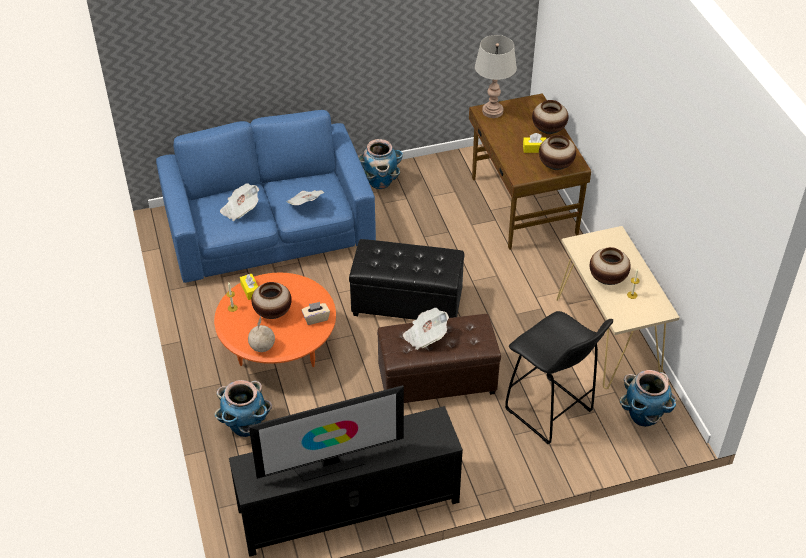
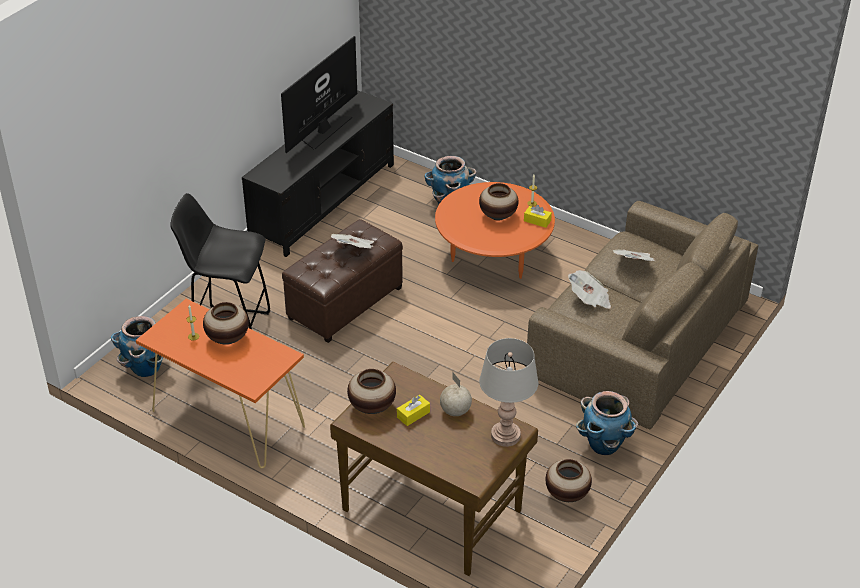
camera: 140 degrees right, 5 degrees down
(262, 347) = (473, 193): globe -> globe (455, 411)
(269, 228) = (637, 339): blue sofa -> brown sofa
(316, 318) = (460, 229): beige tissue box -> none
(407, 302) = (437, 346): black ottoman -> none
(548, 130) = (421, 448): vase -> vase (567, 495)
(607, 336) = (227, 418): beige console table -> orange console table

